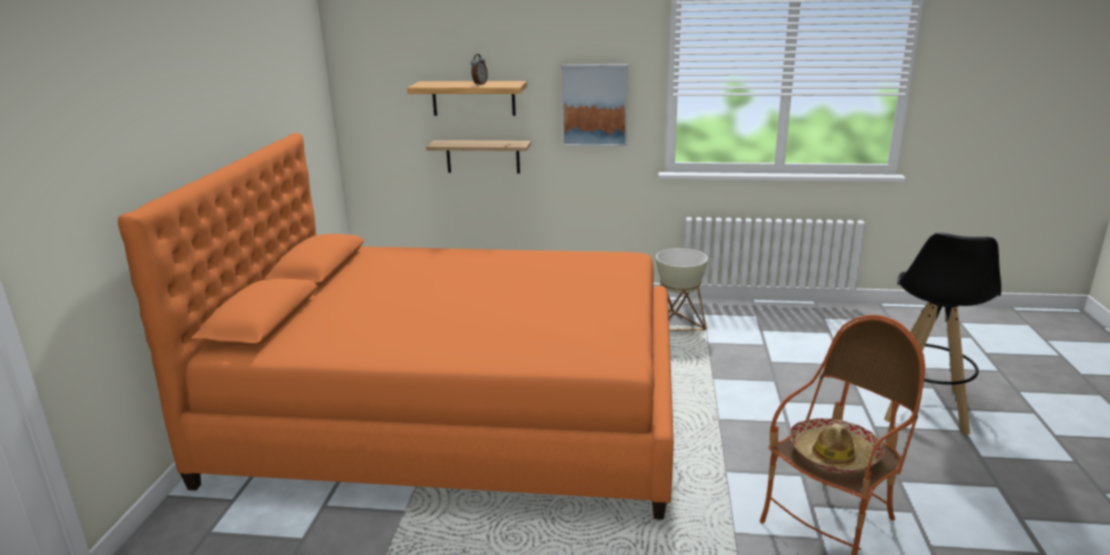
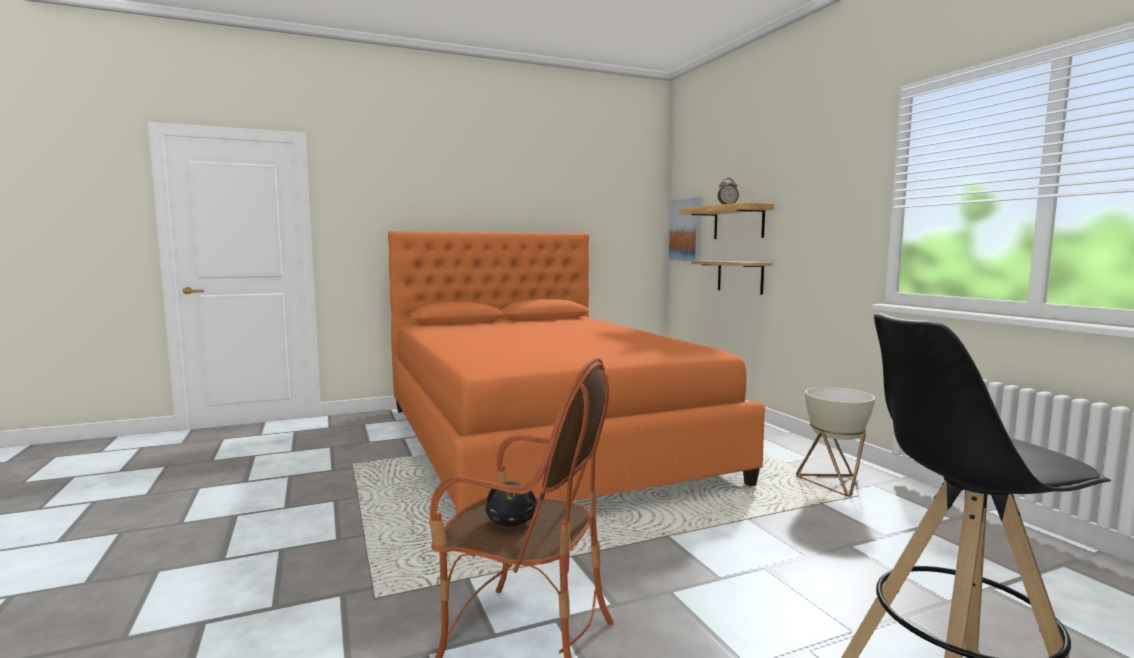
camera: 60 degrees right, 15 degrees down
(594, 105) = (823, 225): picture -> picture (685, 230)
(834, 454) = (512, 521): hat -> black plush toy

